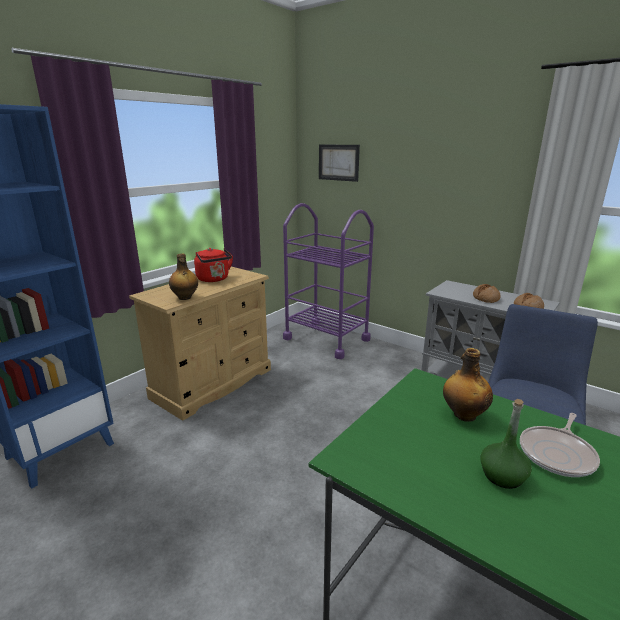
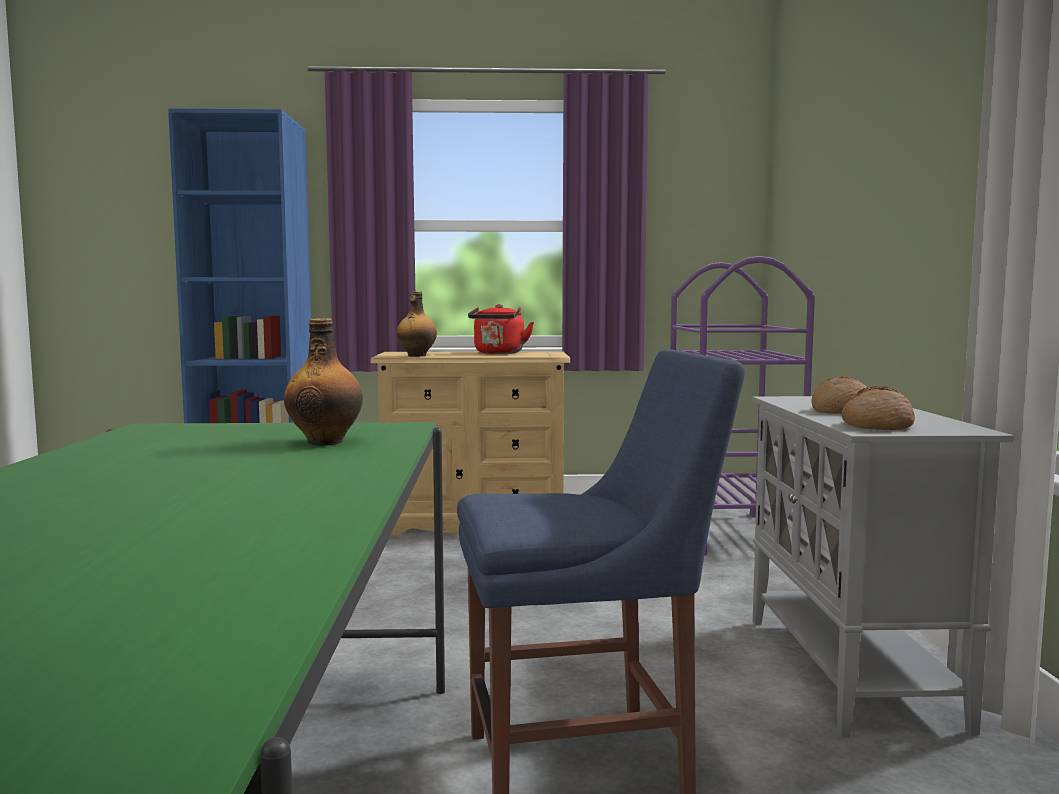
camera: 50 degrees right, 15 degrees down
(338, 162) = (800, 186): picture -> none
(502, 476) = (182, 460): green bottle -> none
(558, 454) = (278, 472): frying pan -> none

